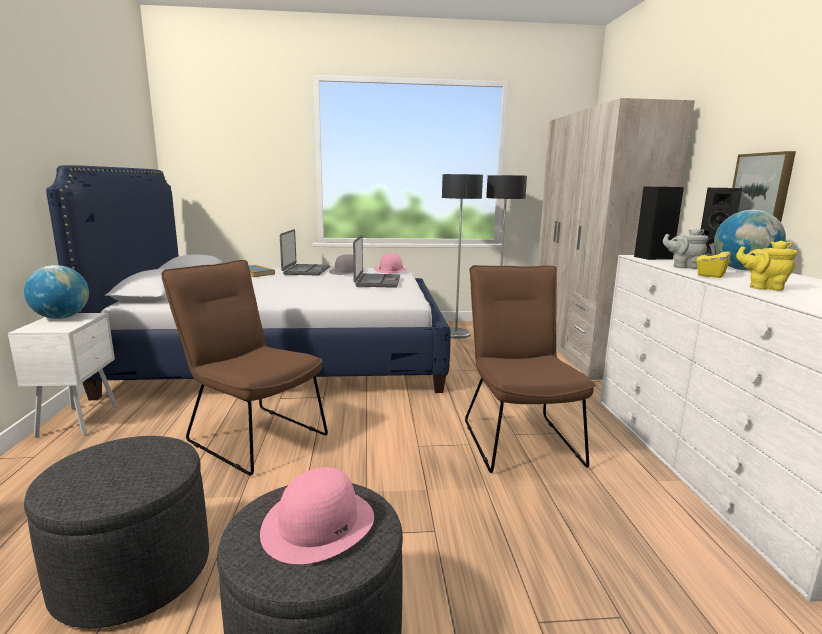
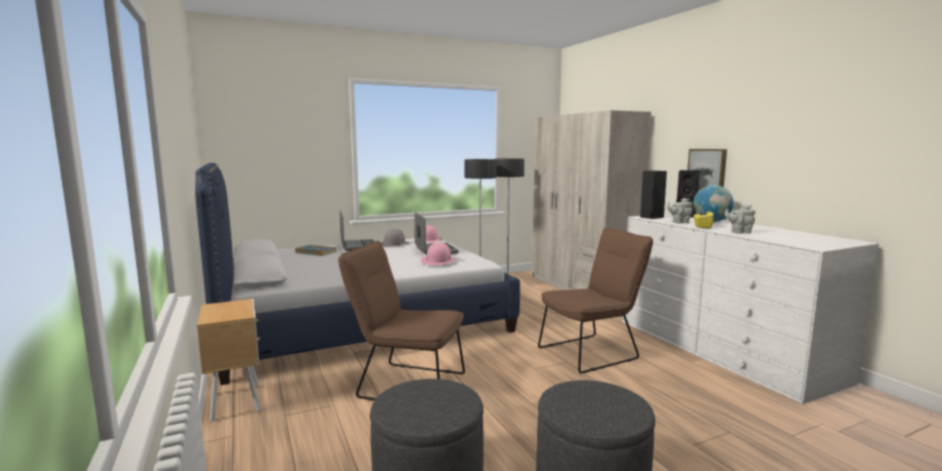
camera: 20 degrees left, 5 degrees down
(61, 317) = (219, 307): globe -> none
(80, 420) = (237, 401): white nightstand -> brown nightstand
(318, 523) = (598, 400): pink hat -> pink hat (438, 260)
(518, 438) = (593, 352): brown chair -> brown chair turned 90 degrees clockwise
(762, 287) = (739, 232): yellow teapot -> grey teapot

